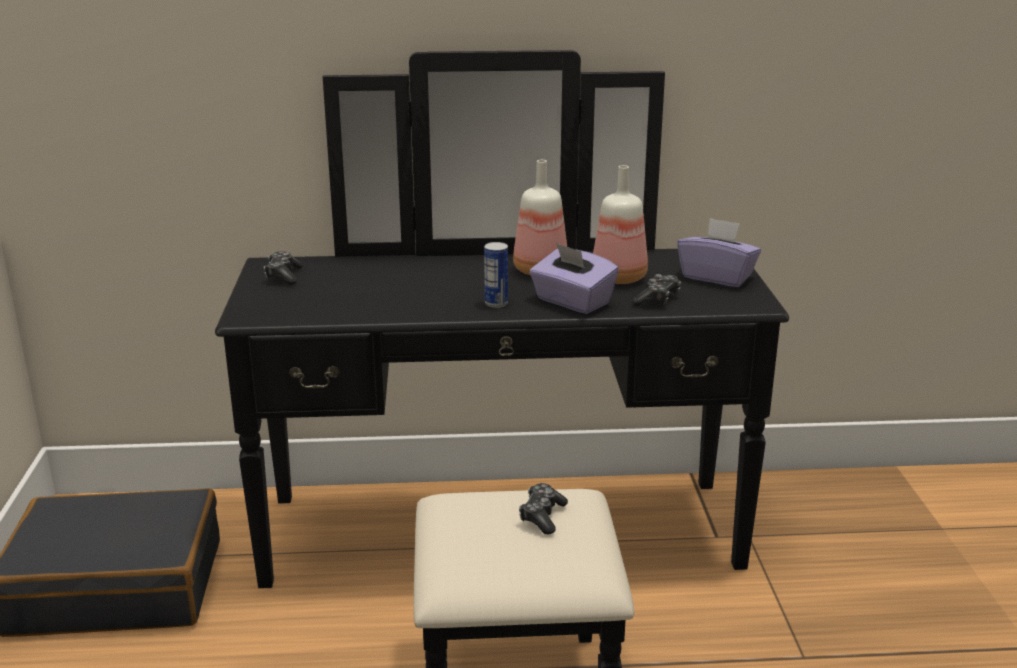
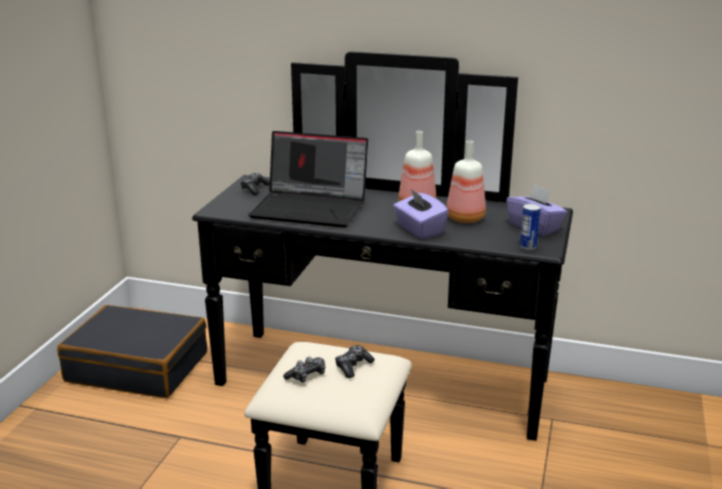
camera: 20 degrees right, 0 degrees up
(394, 293) = (311, 208): none -> laptop
(496, 303) = (369, 224): can -> can (528, 247)
(657, 299) = (478, 236): game controller -> game controller (307, 376)

